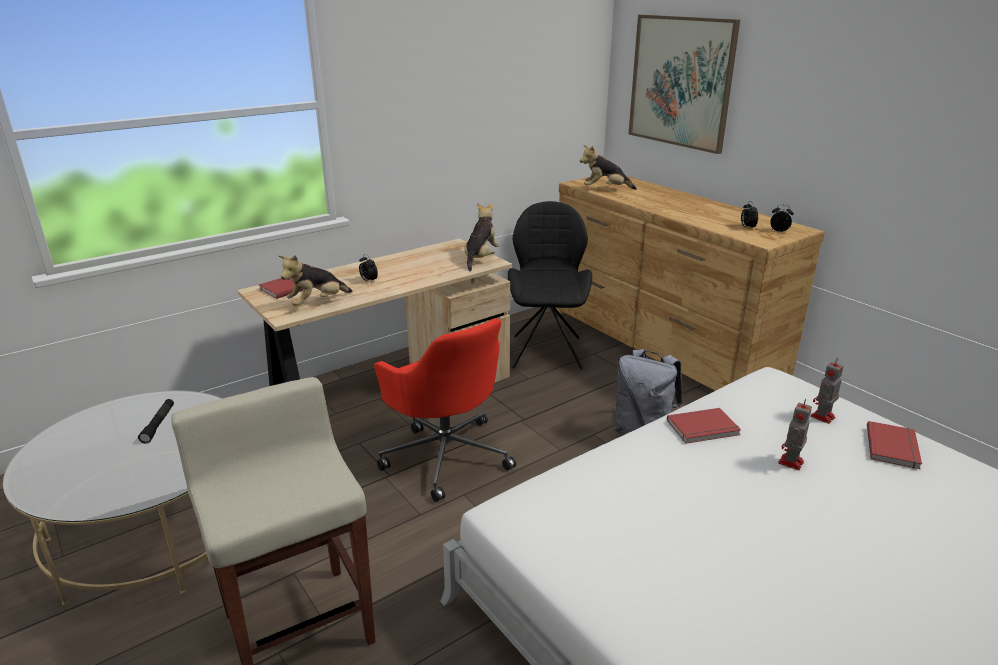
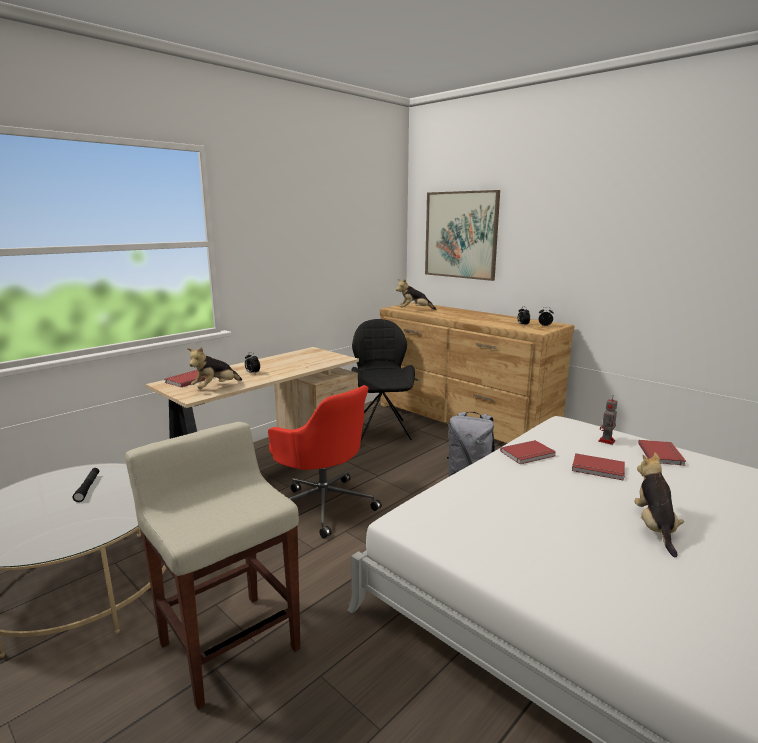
camera: 10 degrees left, 10 degrees down
(480, 258) = (334, 357): plush toy -> plush toy (654, 528)
(790, 463) = (598, 469): toy robot -> red book

